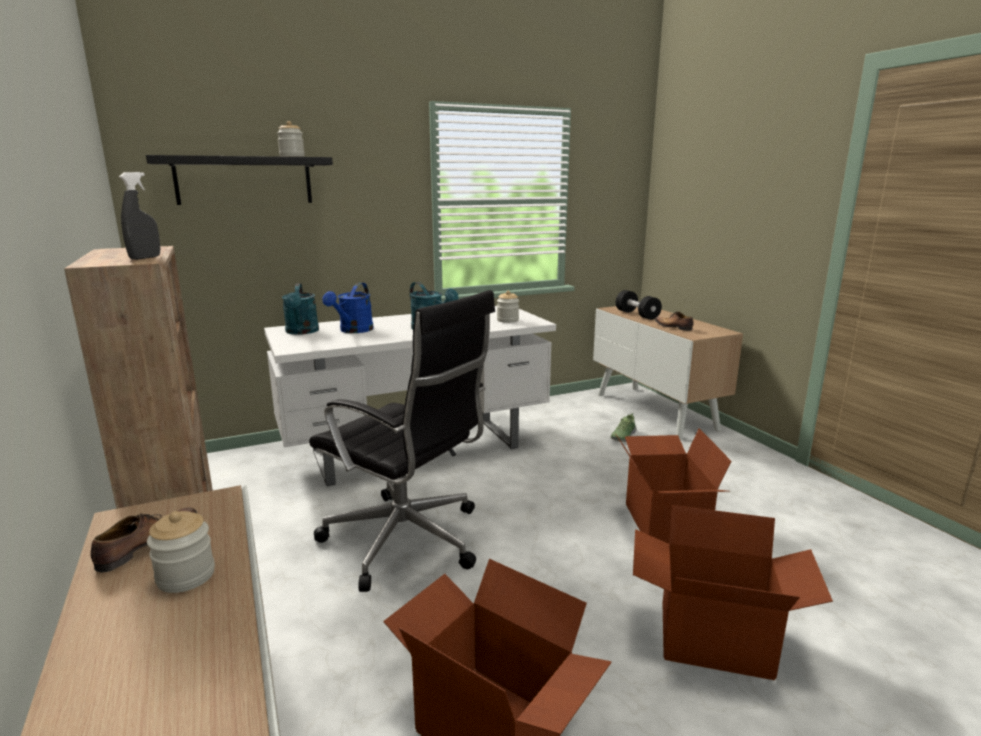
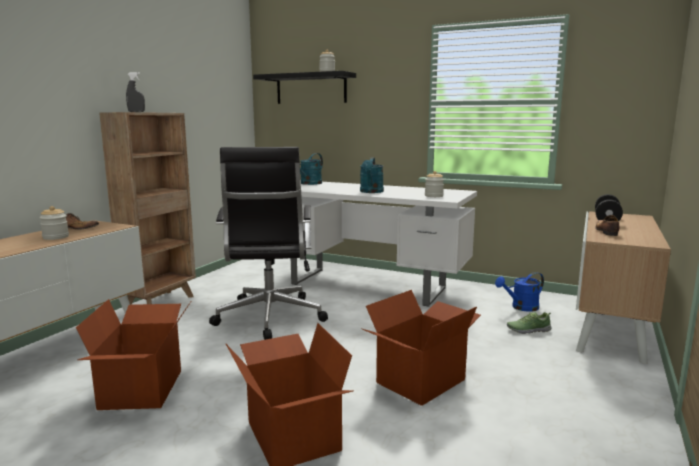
camera: 50 degrees right, 5 degrees down
(353, 331) = (331, 186): blue watering can -> blue watering can (521, 307)

